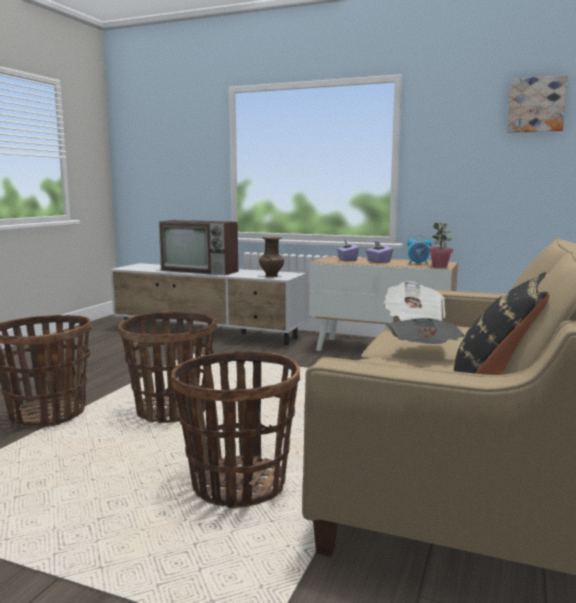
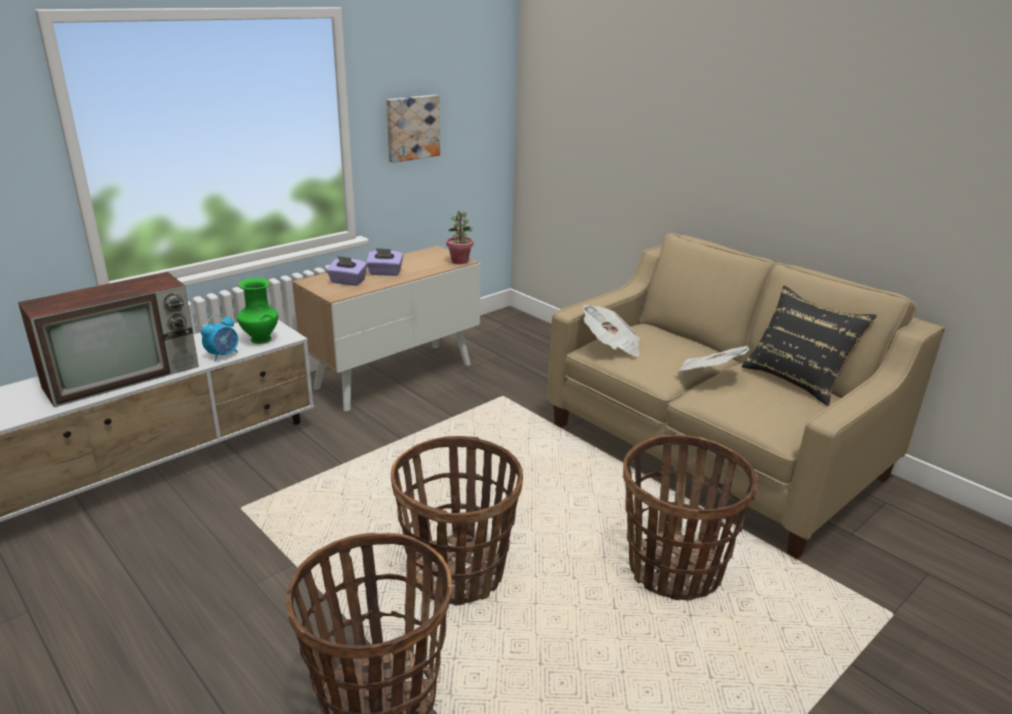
camera: 65 degrees left, 15 degrees up
(271, 276) = (260, 339): brown vase -> green vase
(418, 263) = (427, 262): alarm clock -> alarm clock (223, 355)
(536, 105) = (476, 53): picture -> picture (412, 127)

